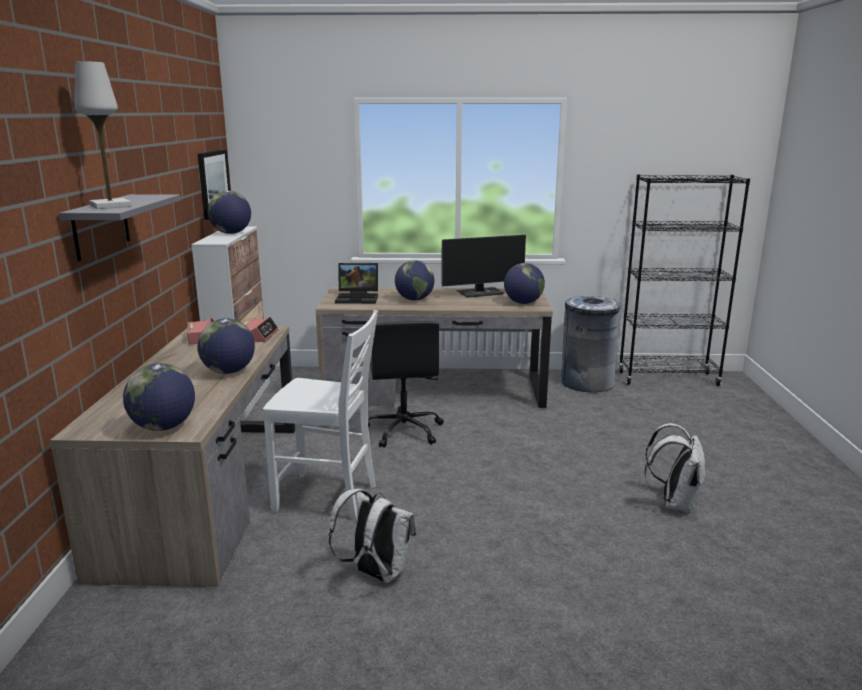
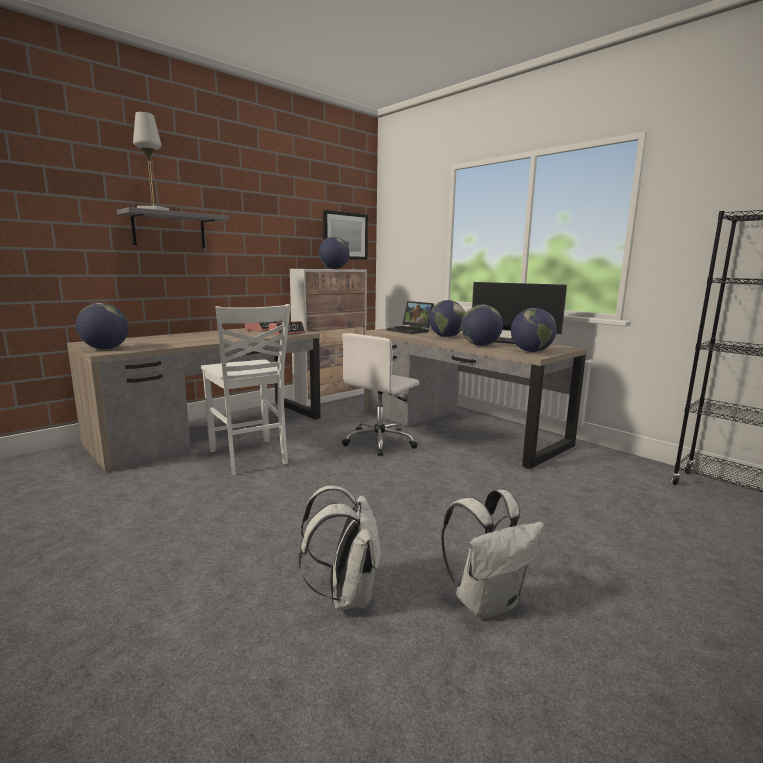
camera: 45 degrees right, 5 degrees down
(229, 372) = (214, 340): globe -> globe (480, 345)
(375, 573) = (168, 507): white backpack -> white backpack (346, 595)
(404, 431) = (380, 442): black office chair -> white office chair
(586, 383) = (622, 467): grey trash can -> none

